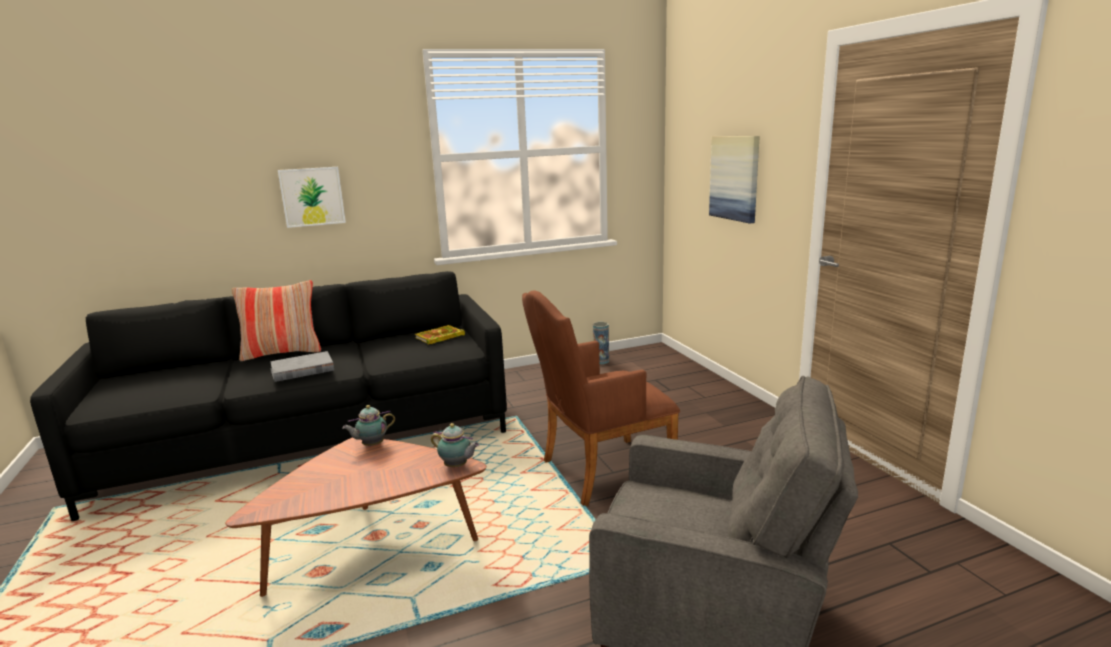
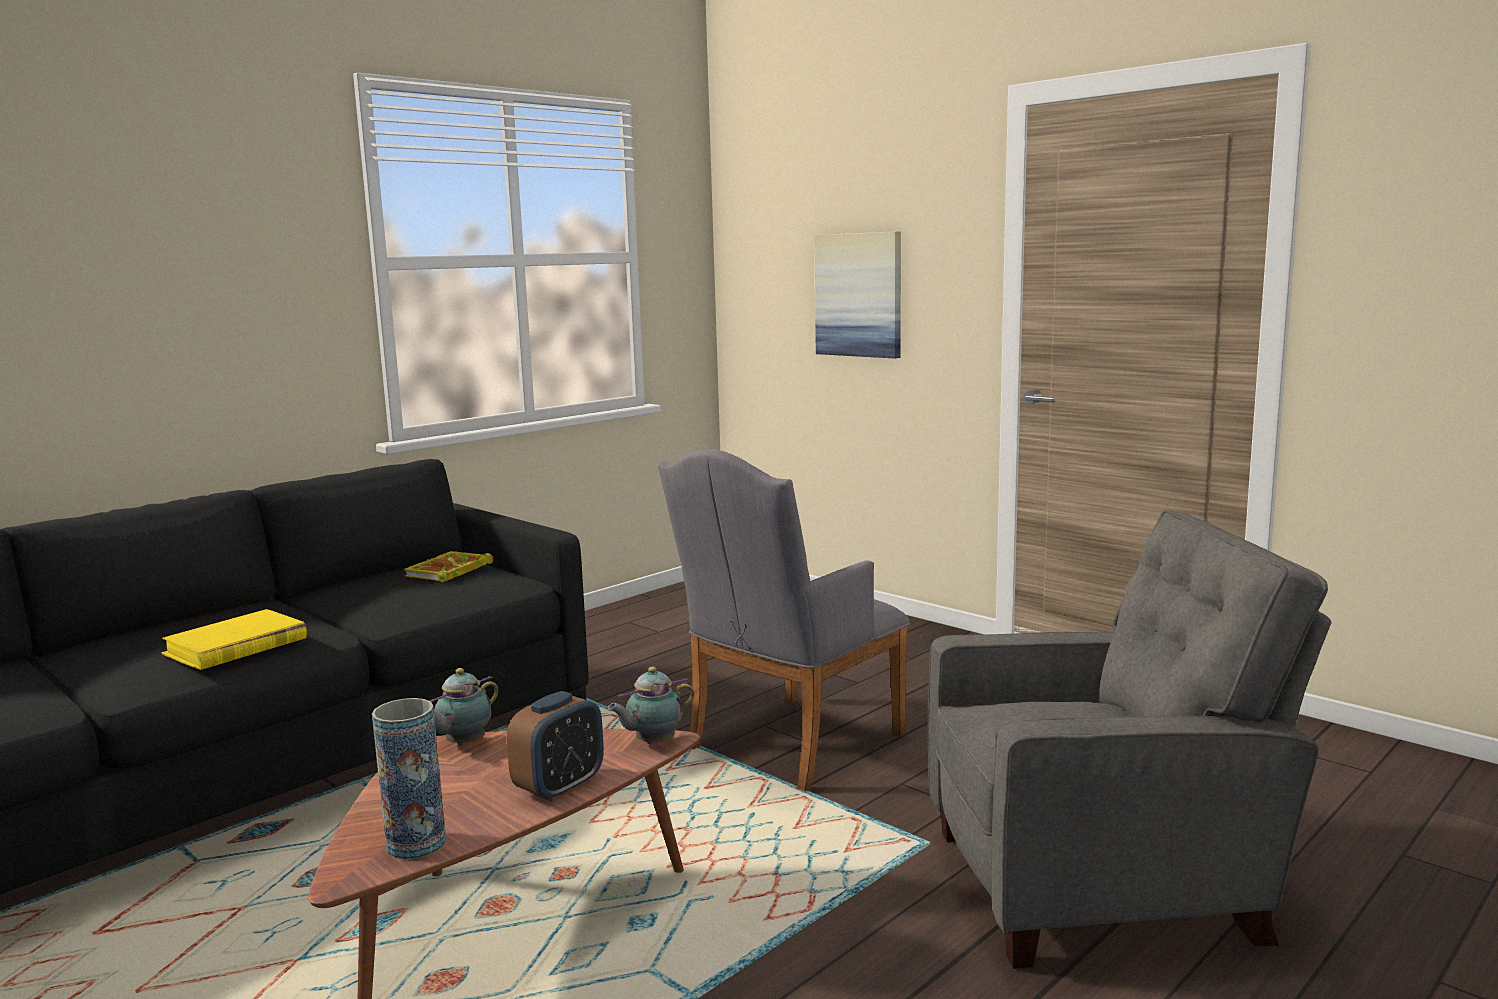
camera: 25 degrees left, 5 degrees down
(282, 353) = (149, 629): pillow -> none
(302, 370) = (235, 647): grey book -> yellow book
(312, 196) = (155, 330): picture -> none
(386, 484) = (559, 787): none -> alarm clock
(457, 466) = (652, 743): teapot -> teapot turned 150 degrees clockwise
(599, 472) = (786, 746): brown armchair -> grey armchair
(601, 361) = (653, 605): vase -> vase (416, 844)

